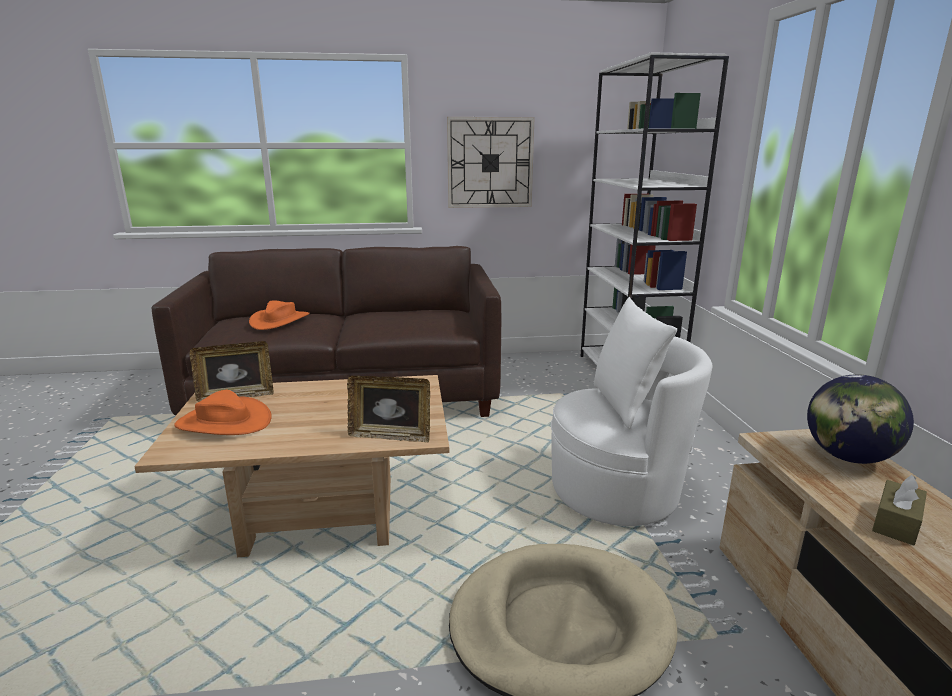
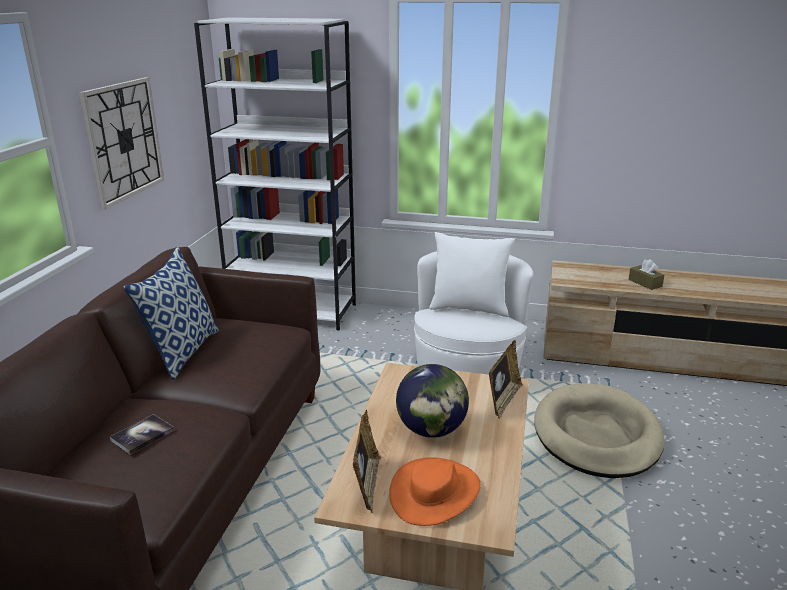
camera: 70 degrees left, 5 degrees up
(280, 320) = (142, 435): orange hat -> book
(396, 311) = (182, 352): none -> pillow
(848, 457) = (586, 270): globe -> globe (431, 430)

